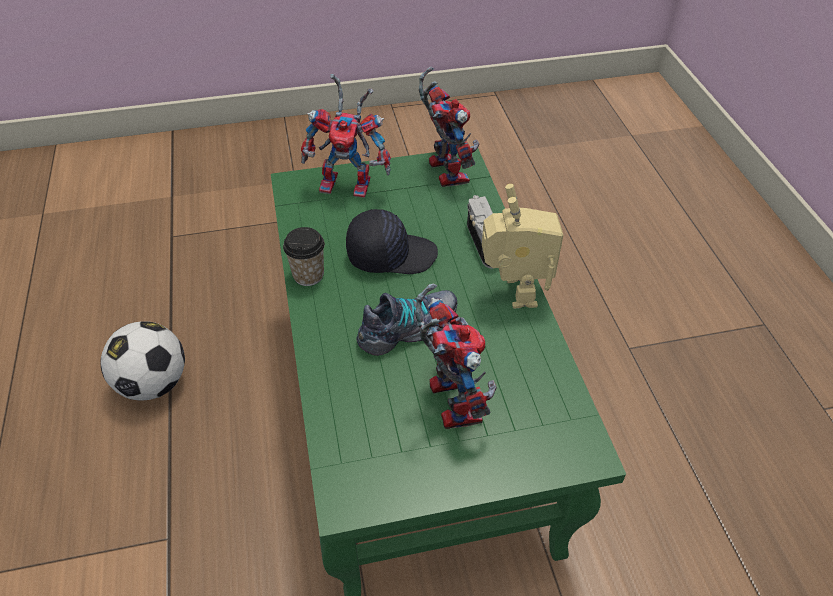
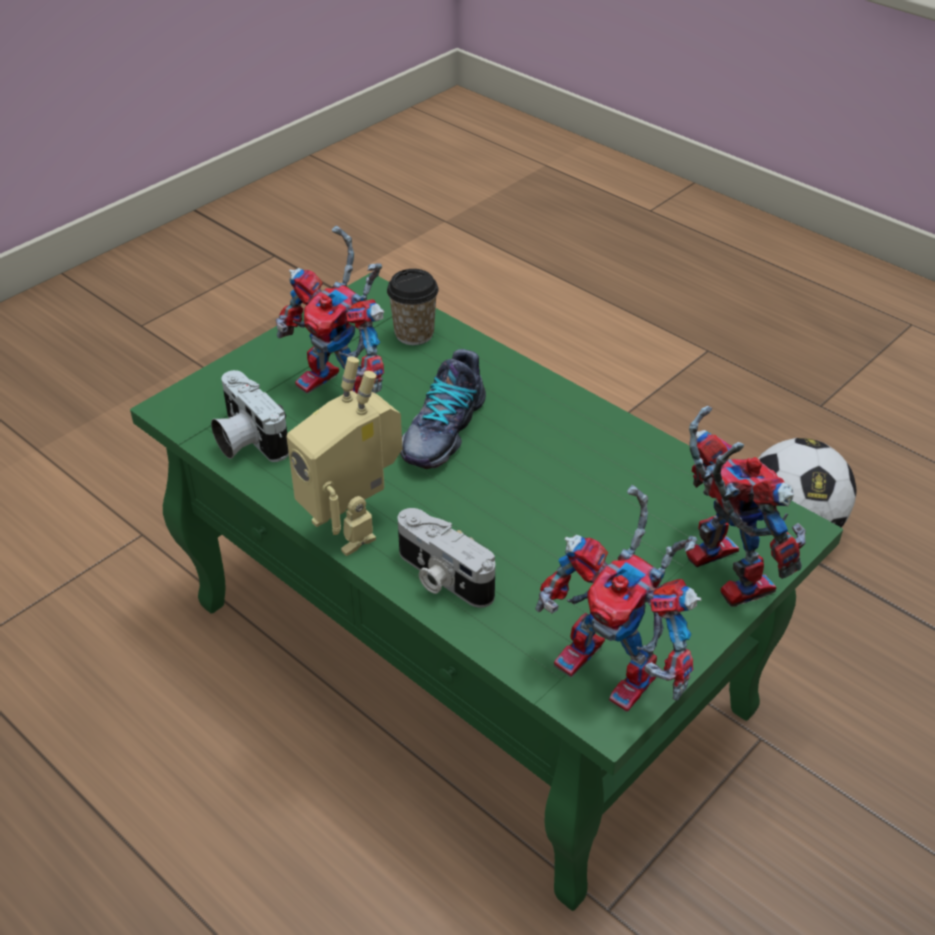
camera: 145 degrees right, 5 degrees down
(308, 275) = (613, 429): cup -> cup (414, 334)
(351, 184) = (717, 569): toy robot -> toy robot turned 90 degrees clockwise
(391, 254) = (548, 498): black cap -> none
(547, 390) = (246, 440): none -> camera

